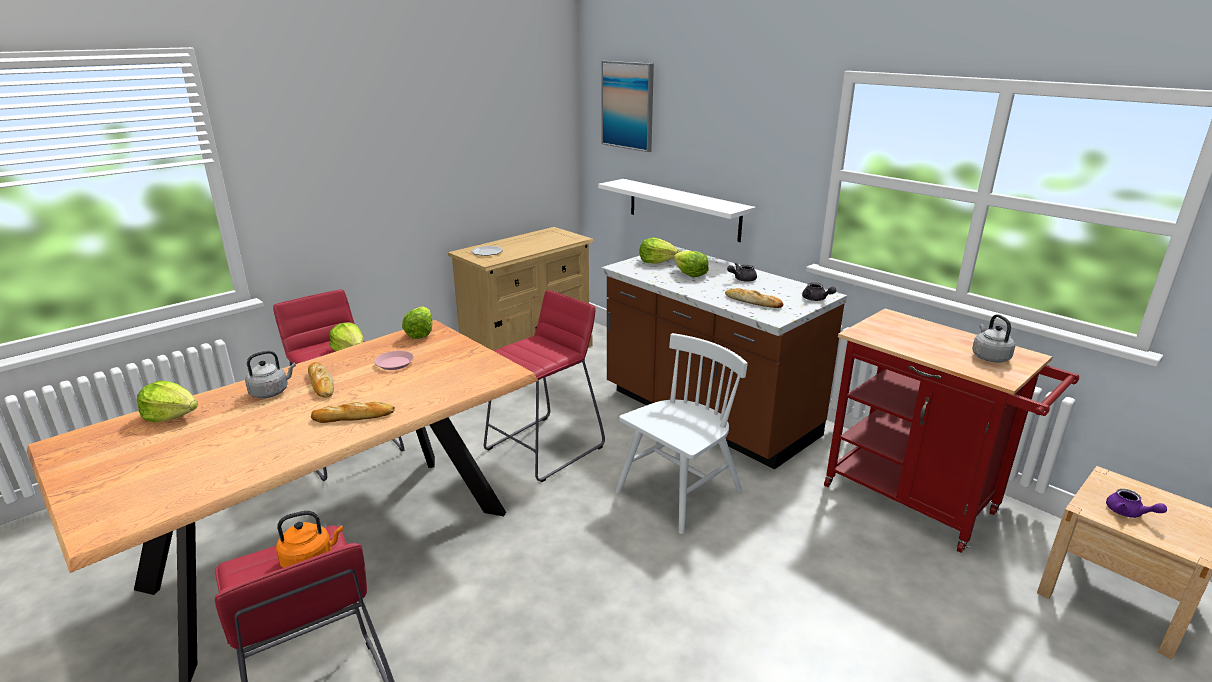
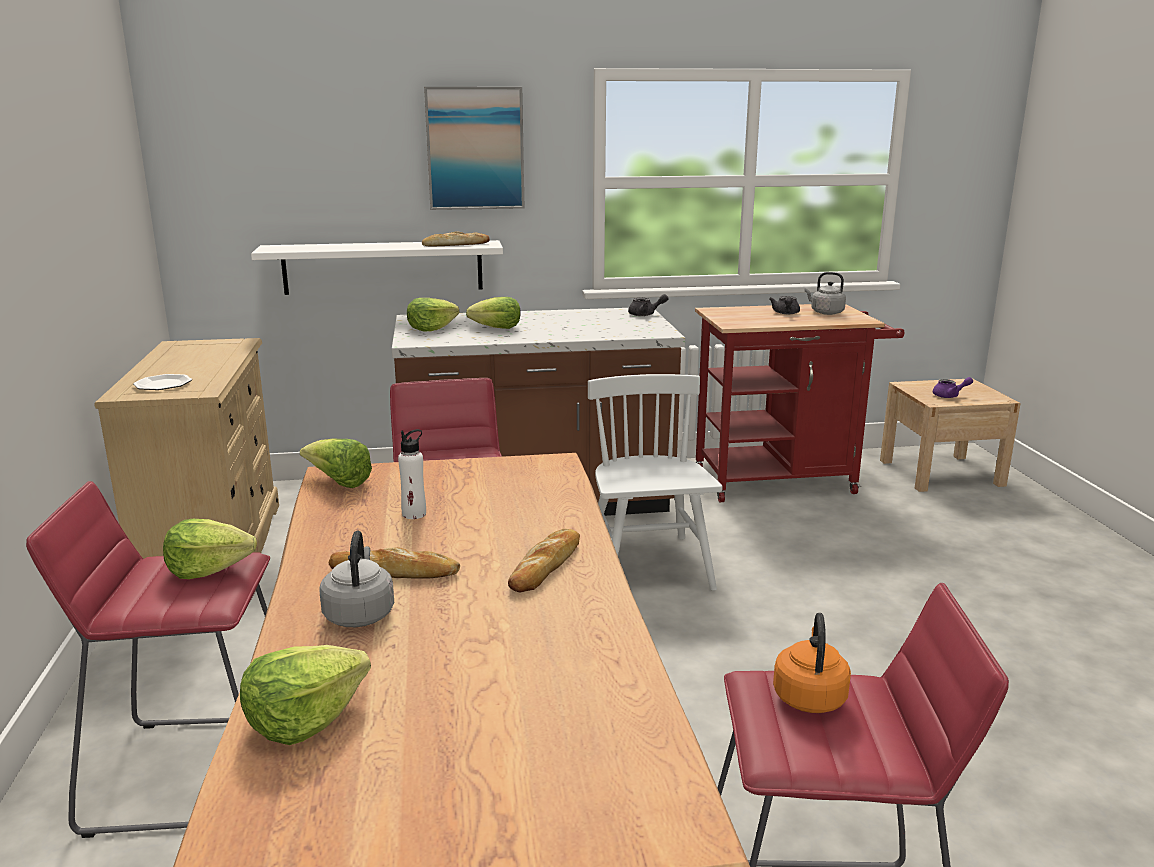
camera: 55 degrees left, 5 degrees down
(395, 363) = (414, 514): pink plate -> white bottle
(628, 105) = (256, 135): picture -> picture (475, 148)
(742, 279) = (550, 319): grey teapot -> grey teapot (785, 313)
(753, 302) = (612, 329): bread -> bread (455, 245)

